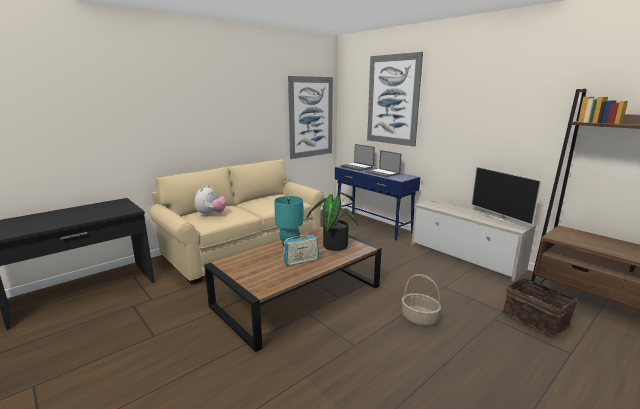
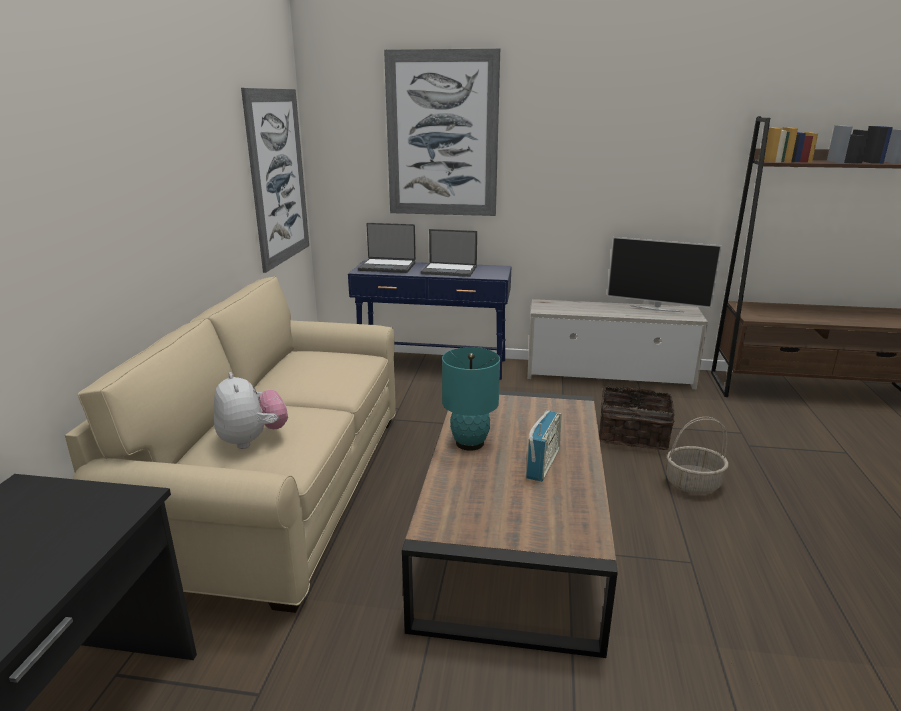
camera: 40 degrees left, 5 degrees up
(333, 244) = (531, 417): potted plant -> none
(536, 319) = (775, 427): basket -> basket (632, 435)

